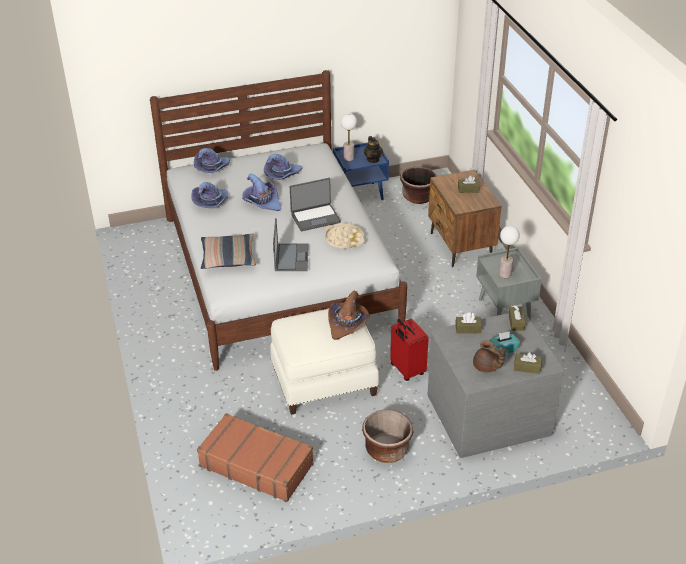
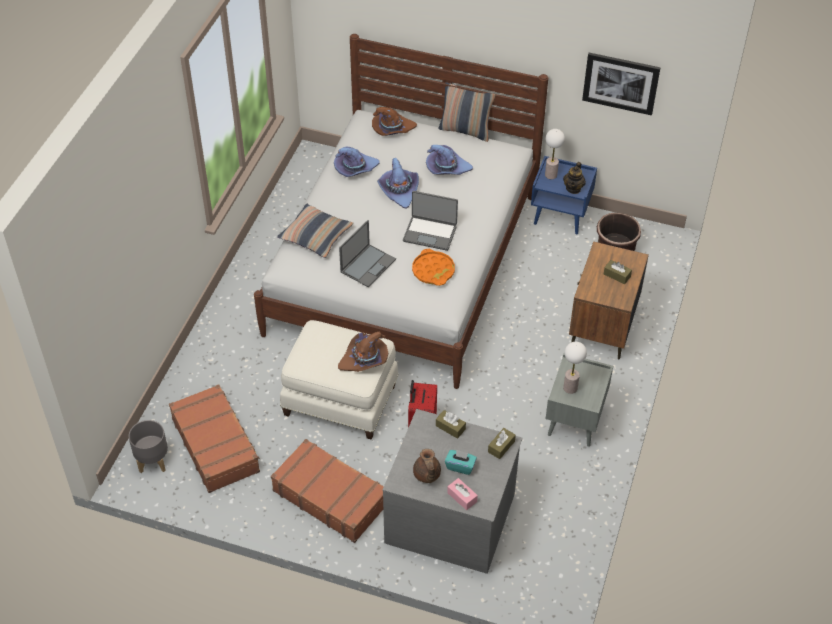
camera: 35 degrees right, 10 degrees up
(212, 168) = (392, 129): purple hat -> brown hat
(214, 507) = (152, 462): none -> grey planter
(269, 148) = (465, 130): none -> pillow
(344, 239) = (433, 271): beige tray -> orange tray
(386, 54) = (620, 83): none -> picture
(386, 450) = (330, 496): brown planter -> brown suitcase
(527, 367) = (462, 497): brown tissue box -> pink tissue box

